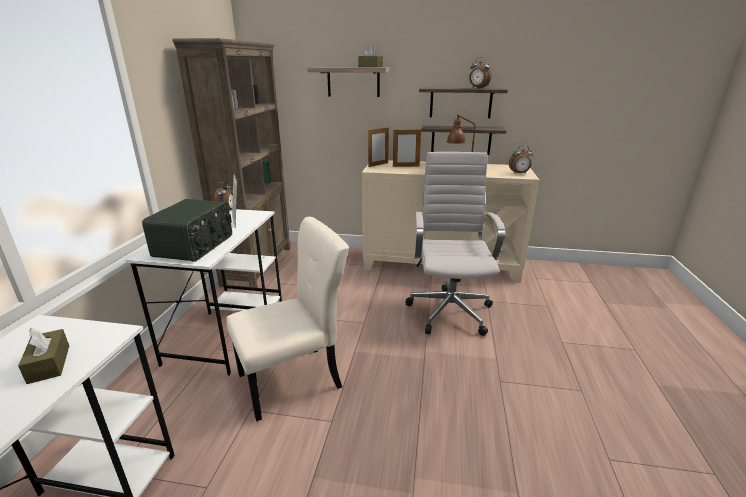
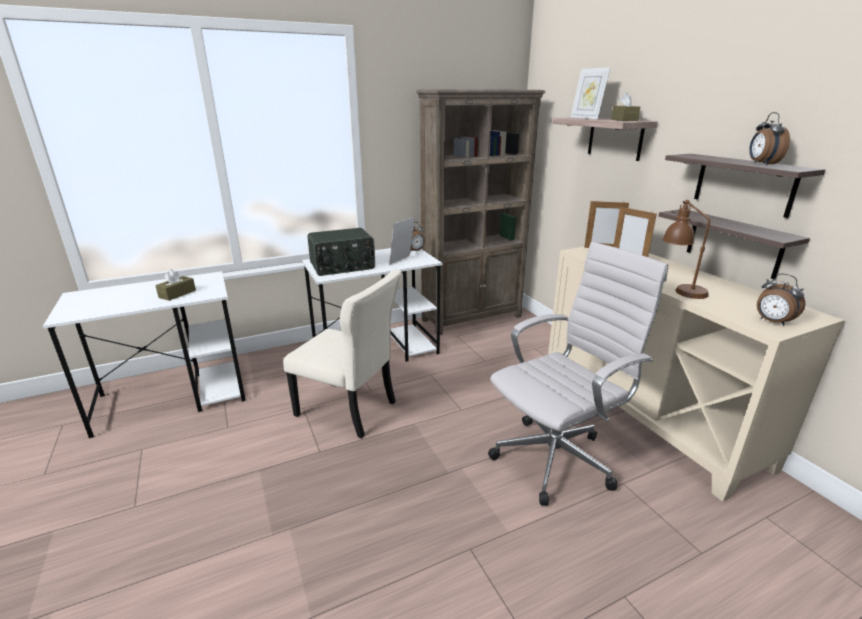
camera: 55 degrees right, 0 degrees up
(334, 66) = (586, 118): none -> picture frame

